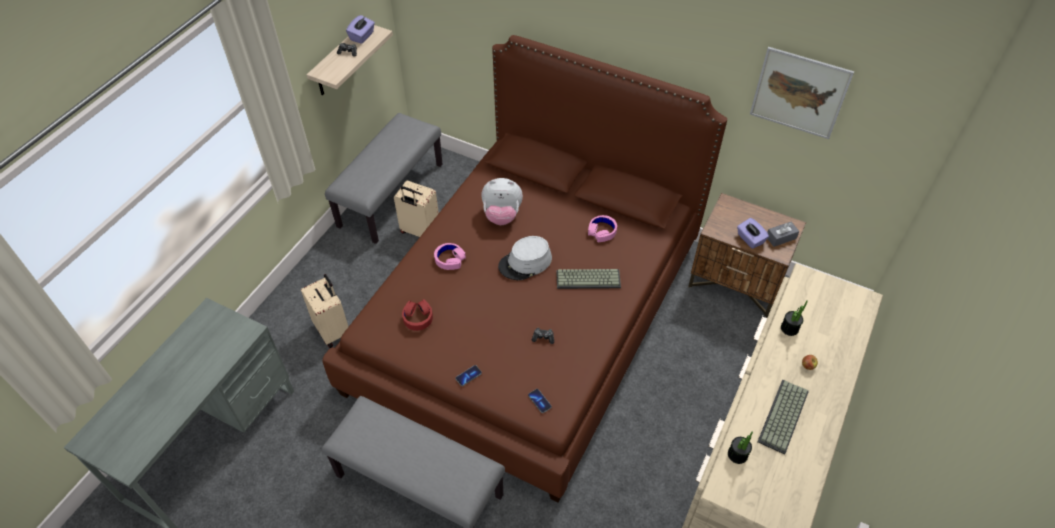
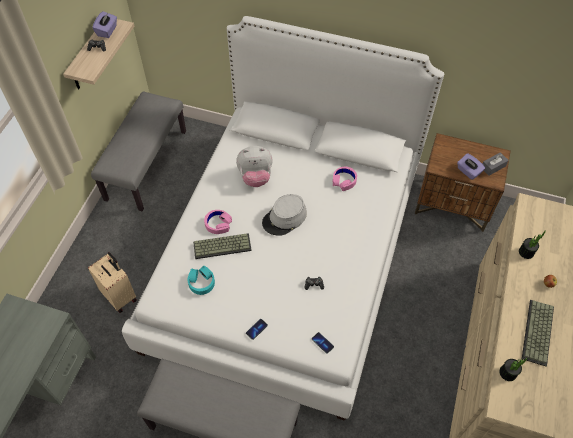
camera: 10 degrees left, 5 degrees up
(418, 317) = (201, 282): red headphones -> turquoise headphones
(419, 231) = (178, 195): beige suitcase -> none
(527, 315) = (285, 258): brown bed -> white bed
(588, 278) = (341, 225): keyboard -> keyboard (222, 245)
(799, 93) = (508, 45): picture -> none

